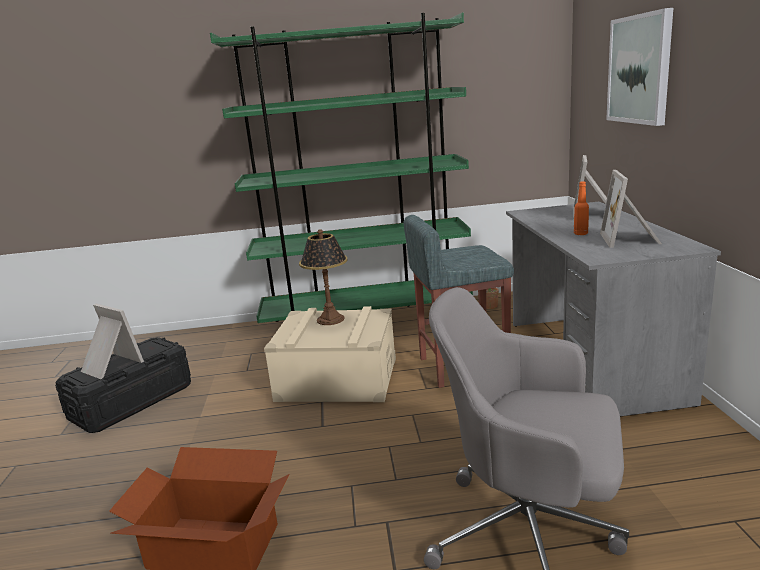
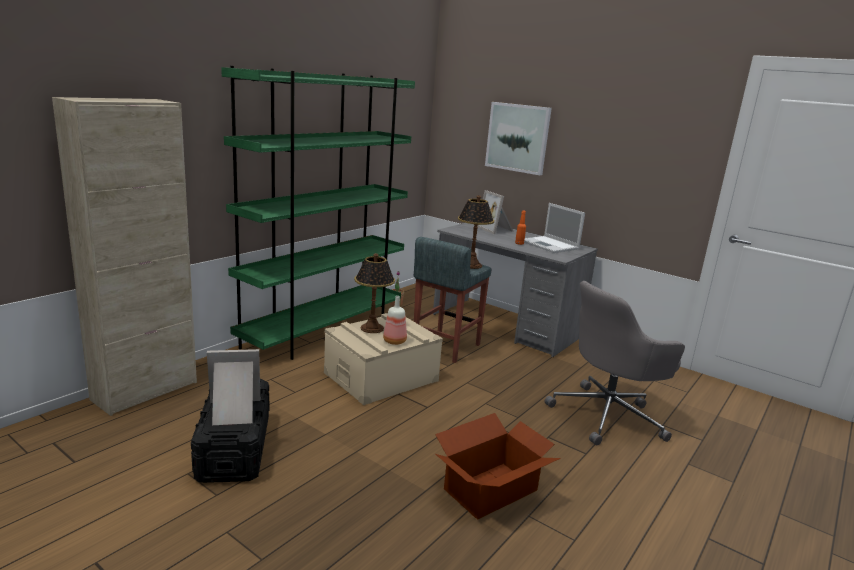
camera: 50 degrees left, 0 degrees up
(166, 339) = (145, 391): none -> beige cabinet
(323, 338) = (395, 341): none -> bottle
(483, 259) = (471, 265): none -> table lamp
(631, 239) = (550, 245): picture frame -> laptop

